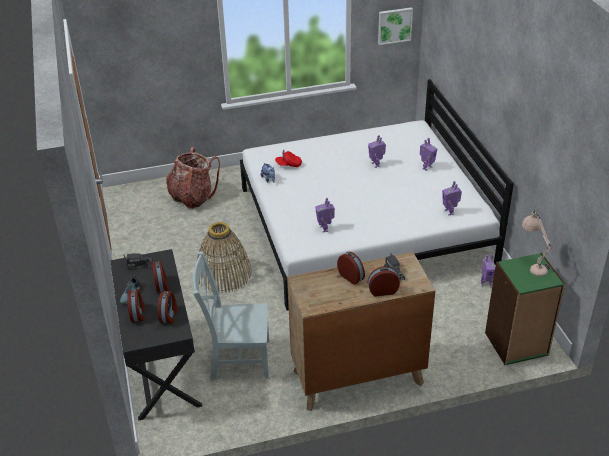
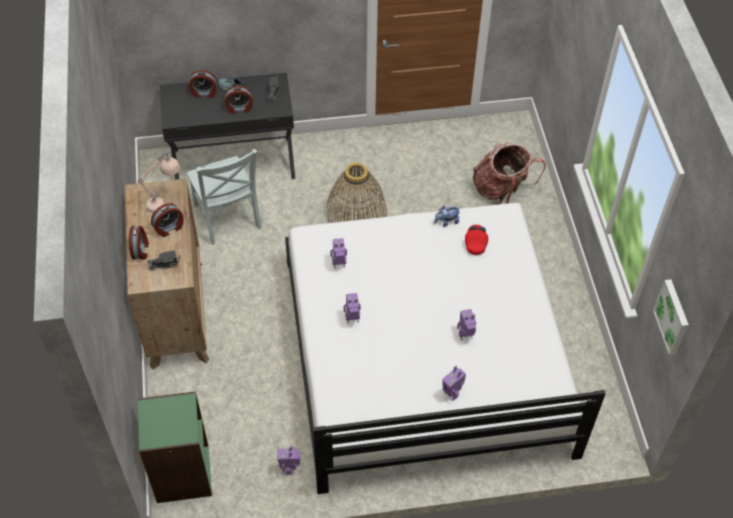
camera: 95 degrees right, 15 degrees up
(169, 316) = (195, 113): alarm clock -> none
(237, 359) = (228, 219): grey chair -> grey chair turned 150 degrees clockwise
(449, 212) = (346, 398): toy robot -> toy robot (352, 320)
(532, 264) = (179, 427): beige table lamp -> beige table lamp (165, 202)

